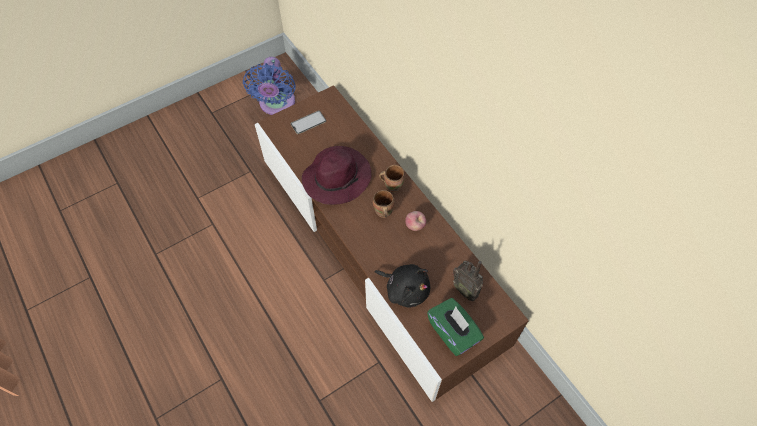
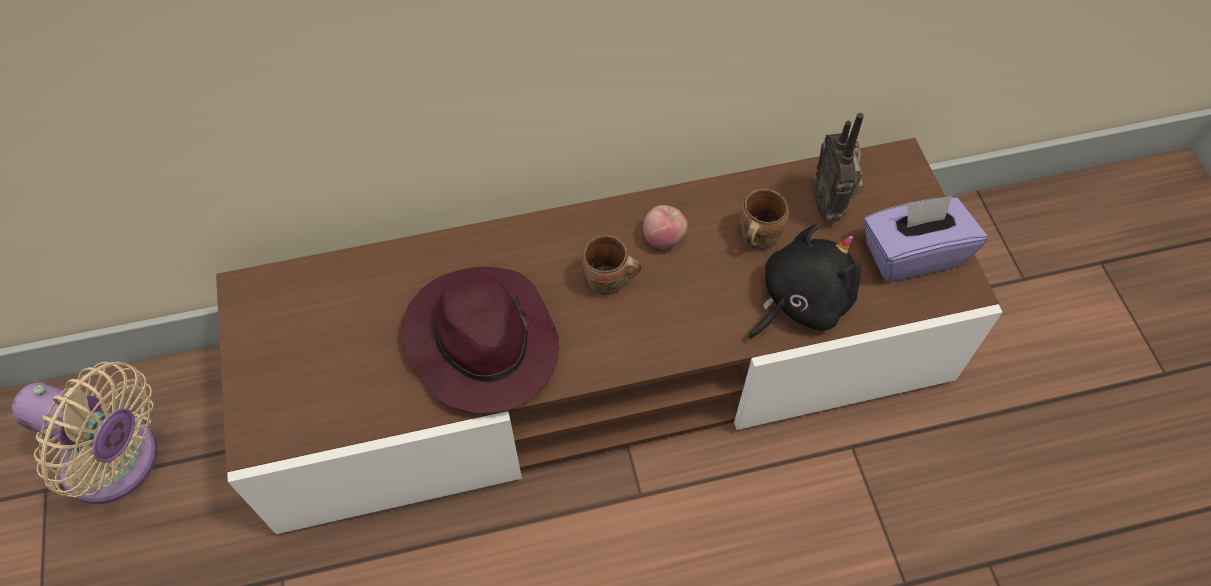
camera: 70 degrees left, 0 degrees up
(276, 105) = (119, 463): blue fan -> beige fan
(308, 122) = (296, 357): phone -> none
(392, 185) = (549, 245): brown mug -> brown mug (756, 237)
(453, 332) = (911, 254): green tissue box -> purple tissue box
(465, 289) = (830, 205): radio -> radio turned 105 degrees clockwise

